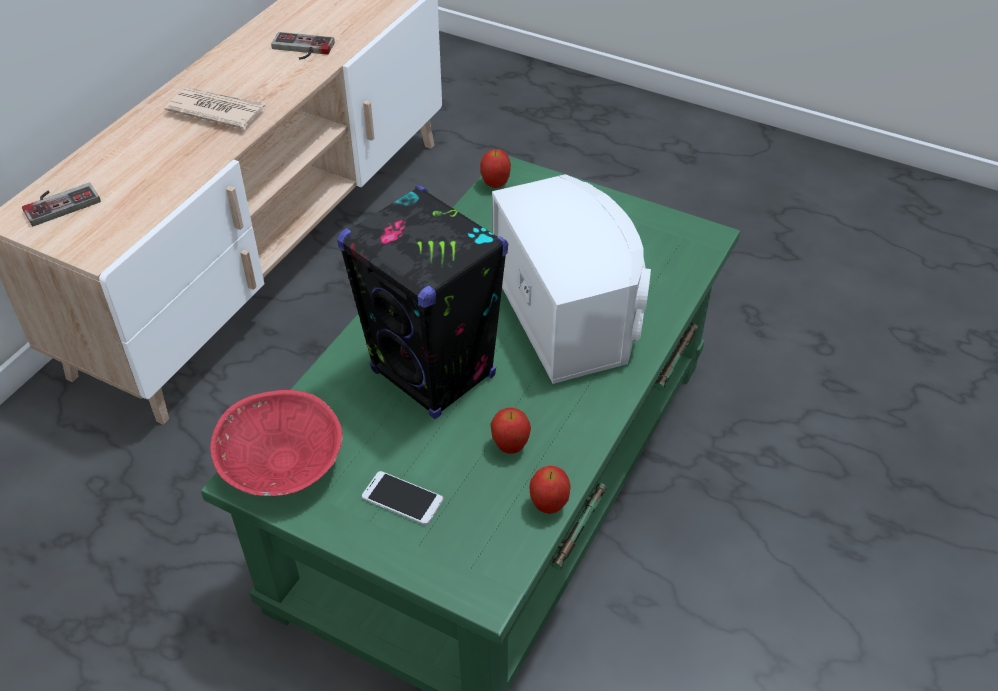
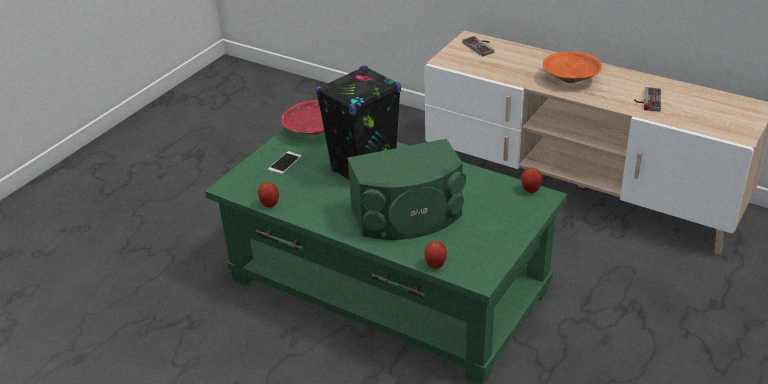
camera: 95 degrees right, 10 degrees down
(216, 111) = (570, 78): newspaper -> orange bowl
(510, 446) = (309, 194): apple -> apple (435, 266)
(570, 311) = (408, 217): white speaker -> green speaker

